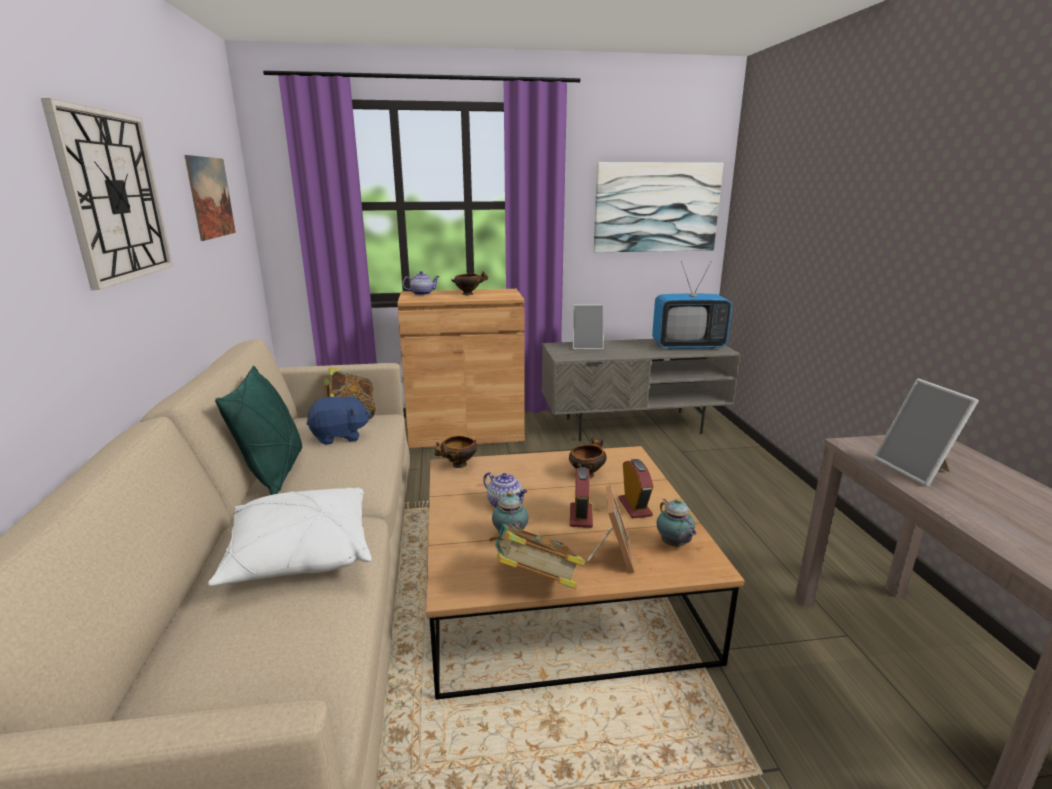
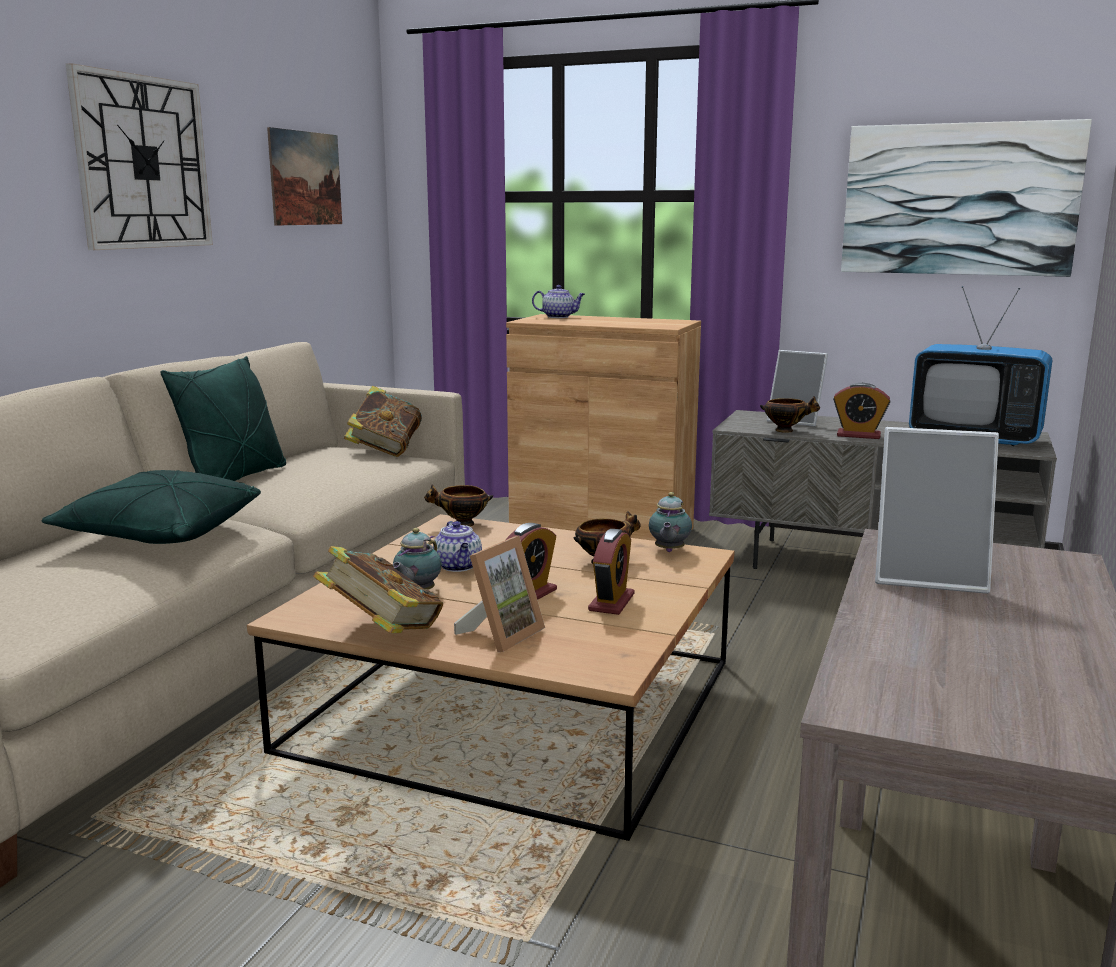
camera: 30 degrees right, 5 degrees down
(300, 554) = (160, 534): white pillow -> green pillow
(339, 436) = (338, 462): blue plush toy -> none
(469, 294) = (617, 321): bowl -> bowl (786, 430)
(634, 353) = (858, 435): none -> alarm clock
(674, 545) = (598, 645): teapot -> teapot (668, 551)
(916, 470) = (929, 576): picture frame -> picture frame turned 90 degrees counterclockwise

